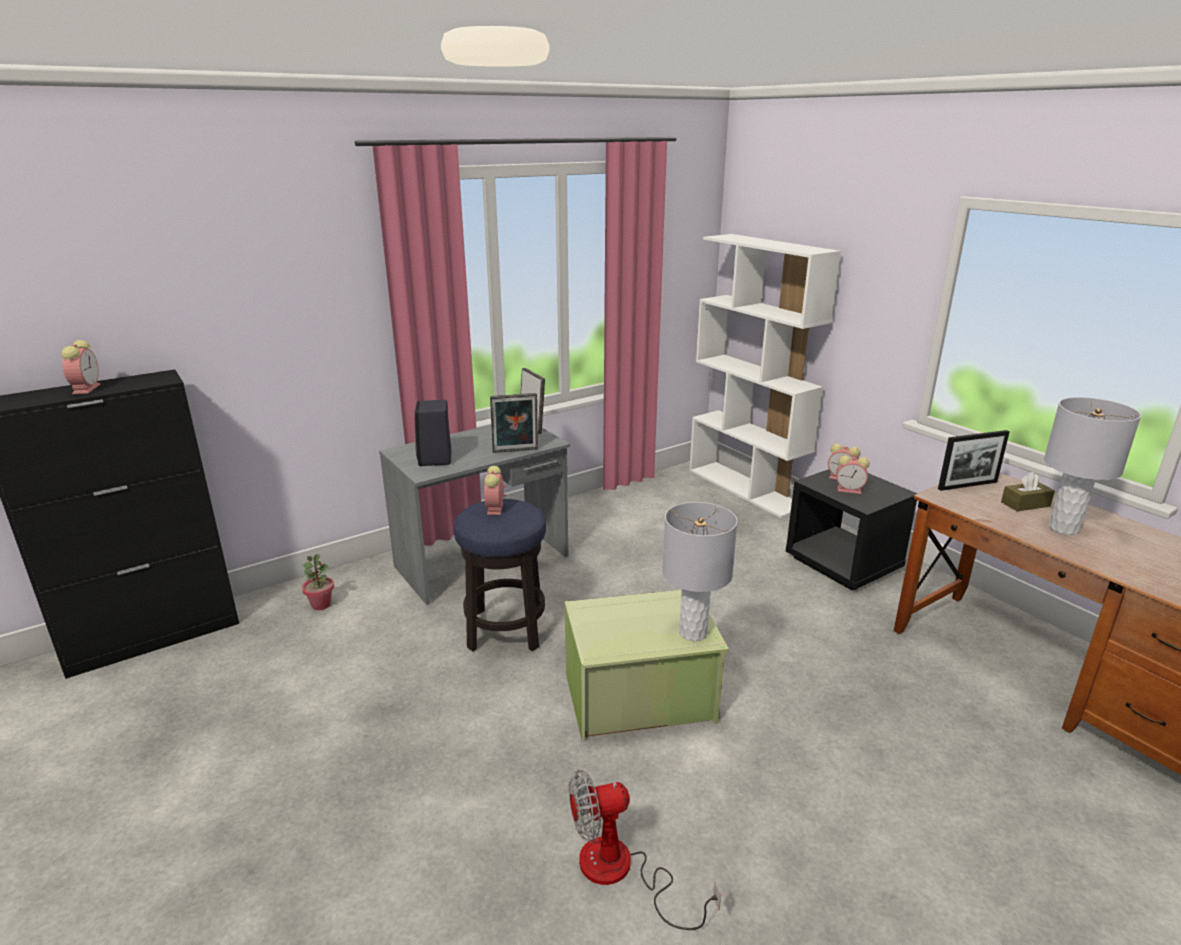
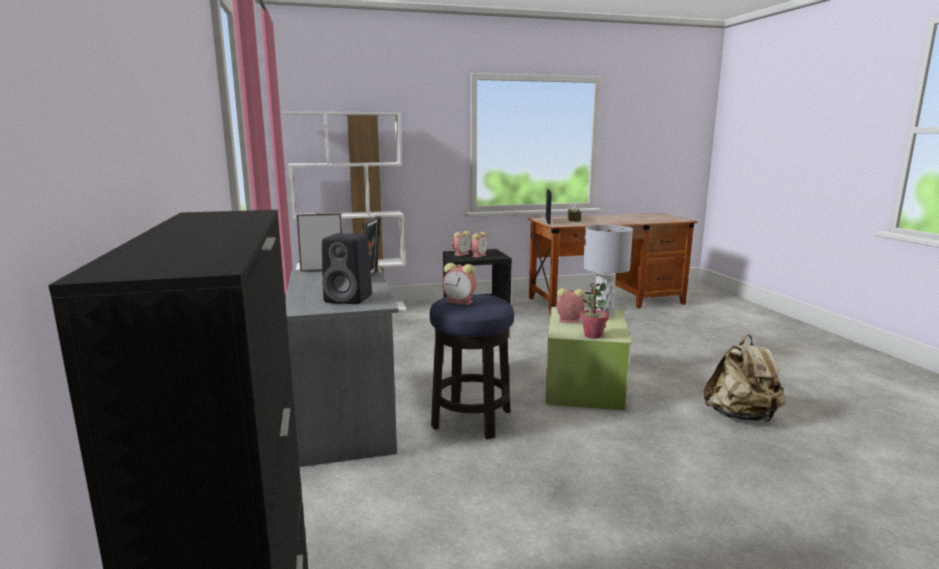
camera: 70 degrees left, 10 degrees down
(86, 388) = (198, 232): alarm clock -> alarm clock (568, 321)
(321, 604) = (330, 526): potted plant -> potted plant (592, 335)
(621, 872) = (741, 416): fan -> beige backpack
(1063, 528) = (600, 220): grey table lamp -> none

